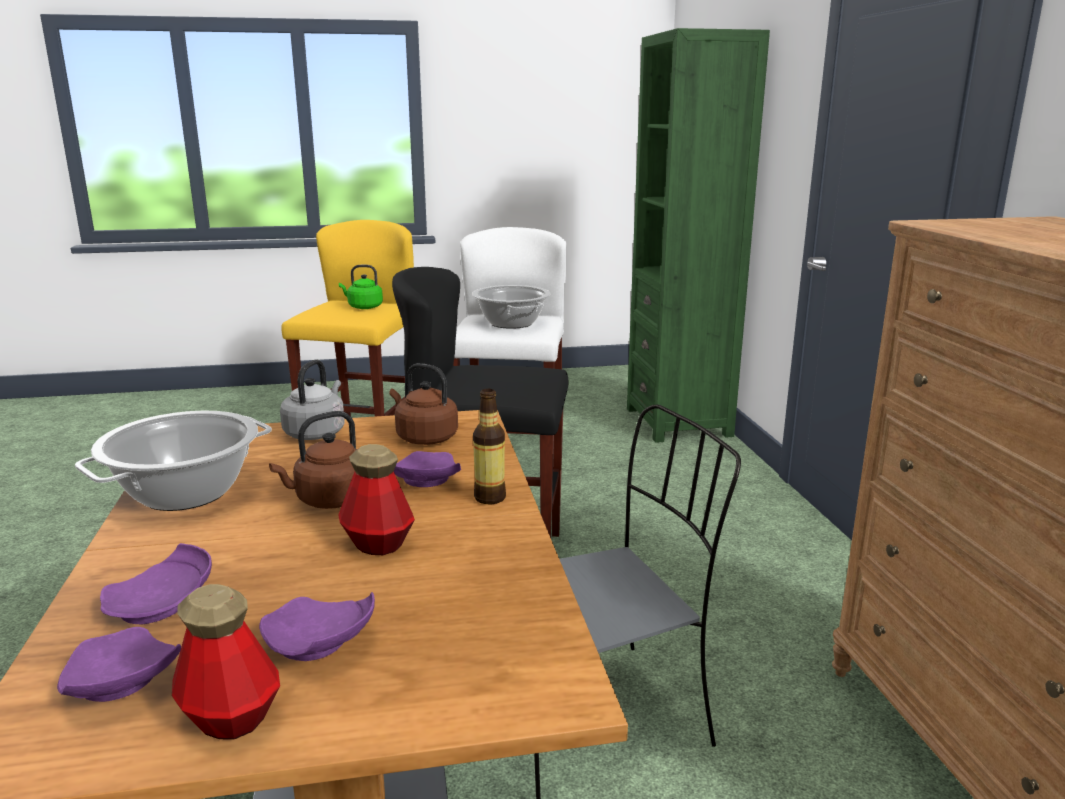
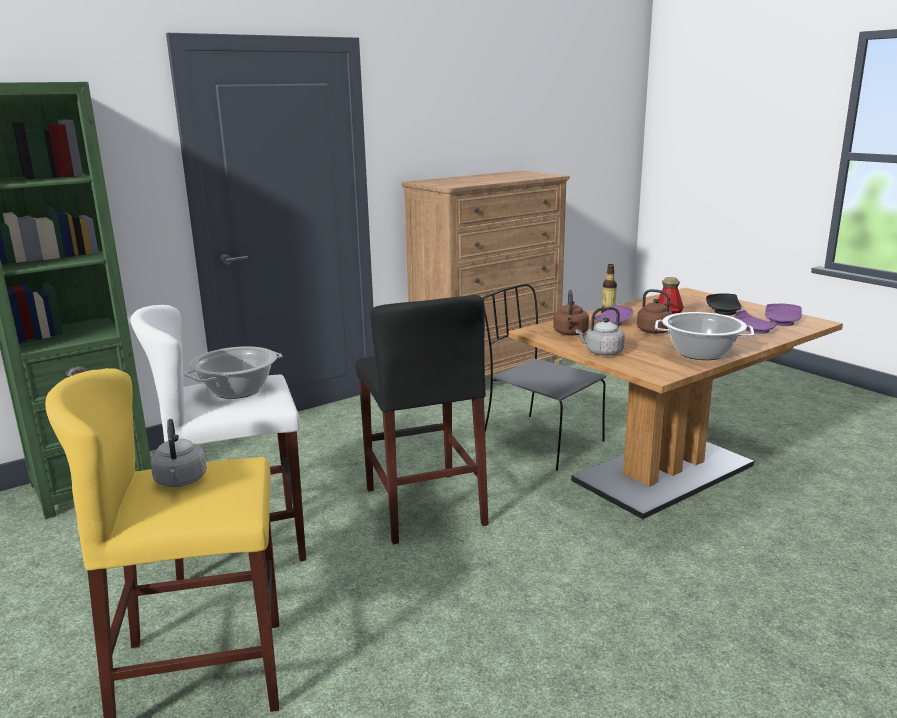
camera: 115 degrees left, 0 degrees up
(231, 717) = (761, 311): bottle -> none
(319, 645) = (724, 311): purple plate -> black plate
(363, 307) = (180, 481): green kettle -> grey kettle

